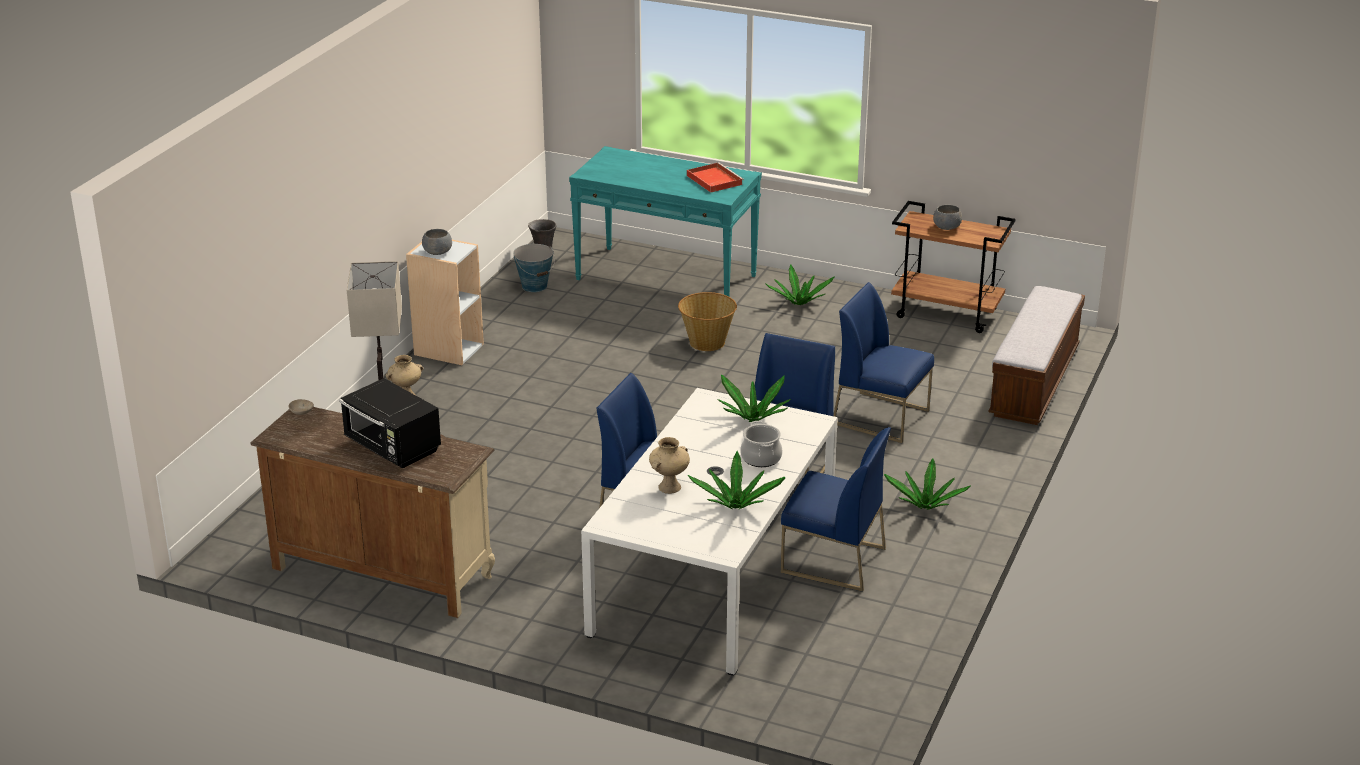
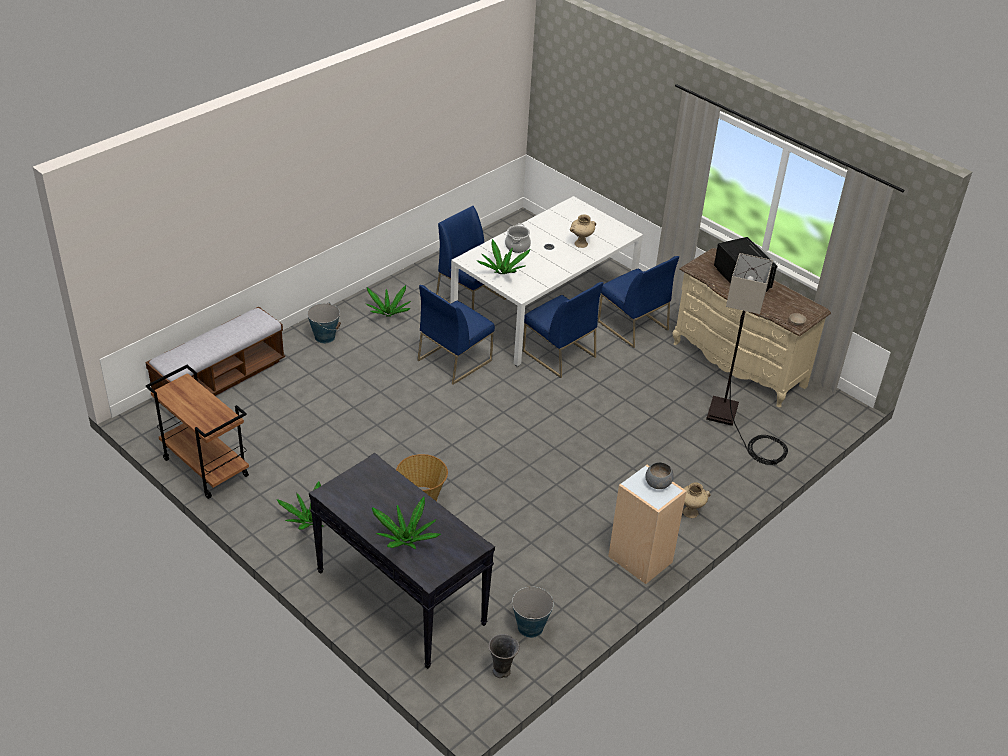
camera: 160 degrees left, 10 degrees up
(667, 277) = (400, 597): turquoise console table -> black console table
(713, 180) = (361, 495): red tray -> none
(735, 505) = (551, 225): potted plant -> potted plant (406, 539)
(882, 417) = (353, 384): blue chair -> blue chair (632, 325)
(946, 227) = (199, 408): grey bowl -> none
(973, 456) = (325, 337): none -> bucket

